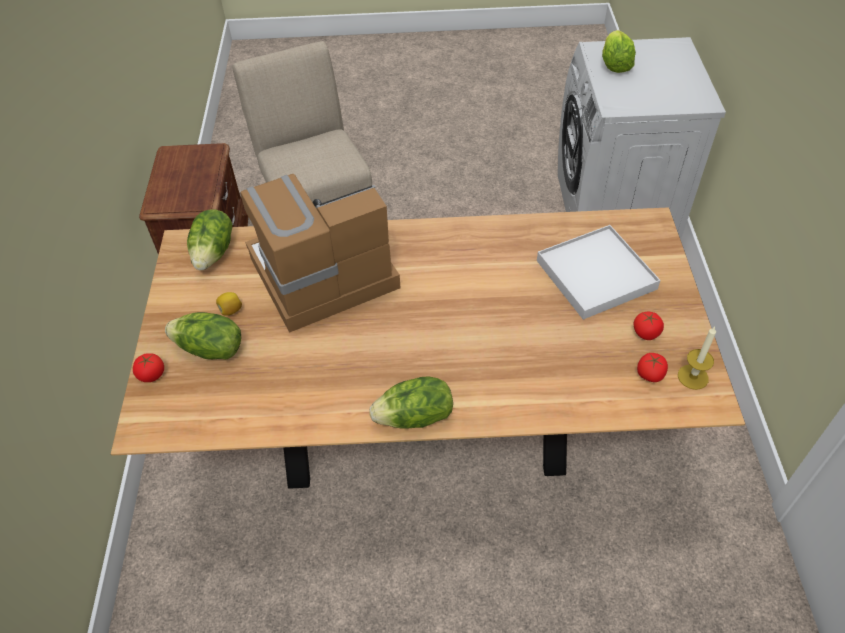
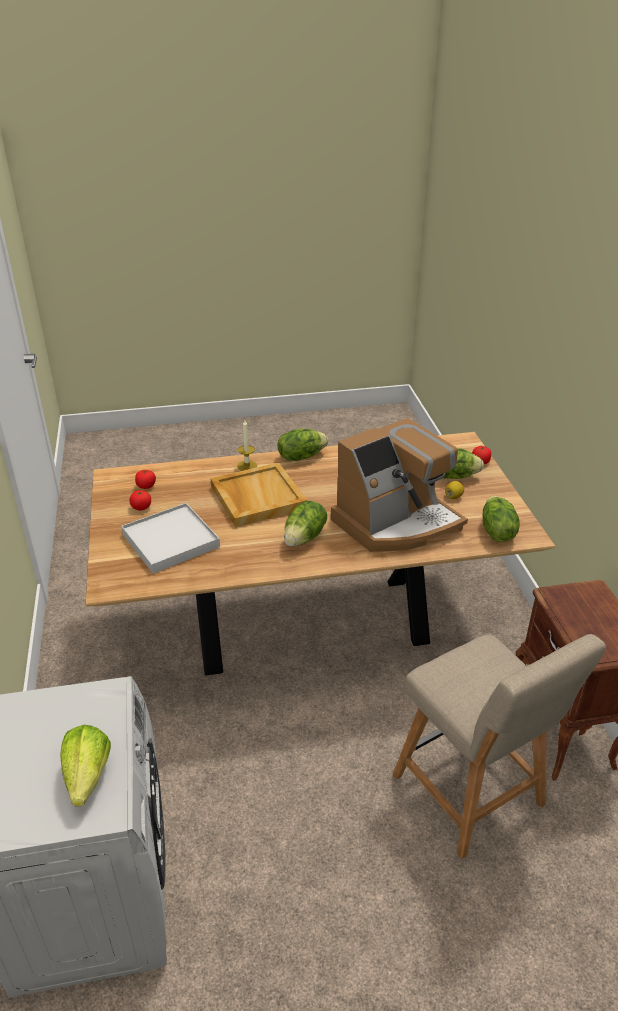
camera: 170 degrees right, 15 degrees down
(436, 264) = (305, 537): none -> lettuce
(489, 335) = (257, 497): none -> beige tray
(693, 377) = (117, 487): candle -> candle (247, 466)

